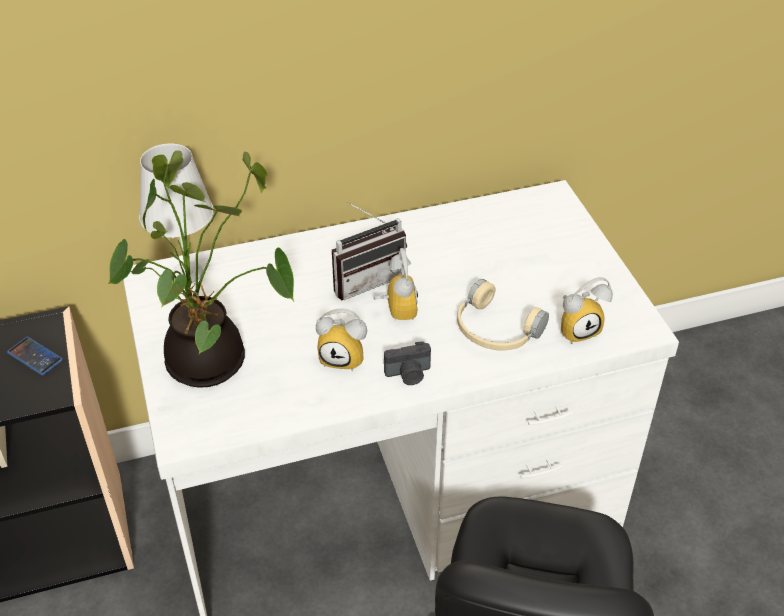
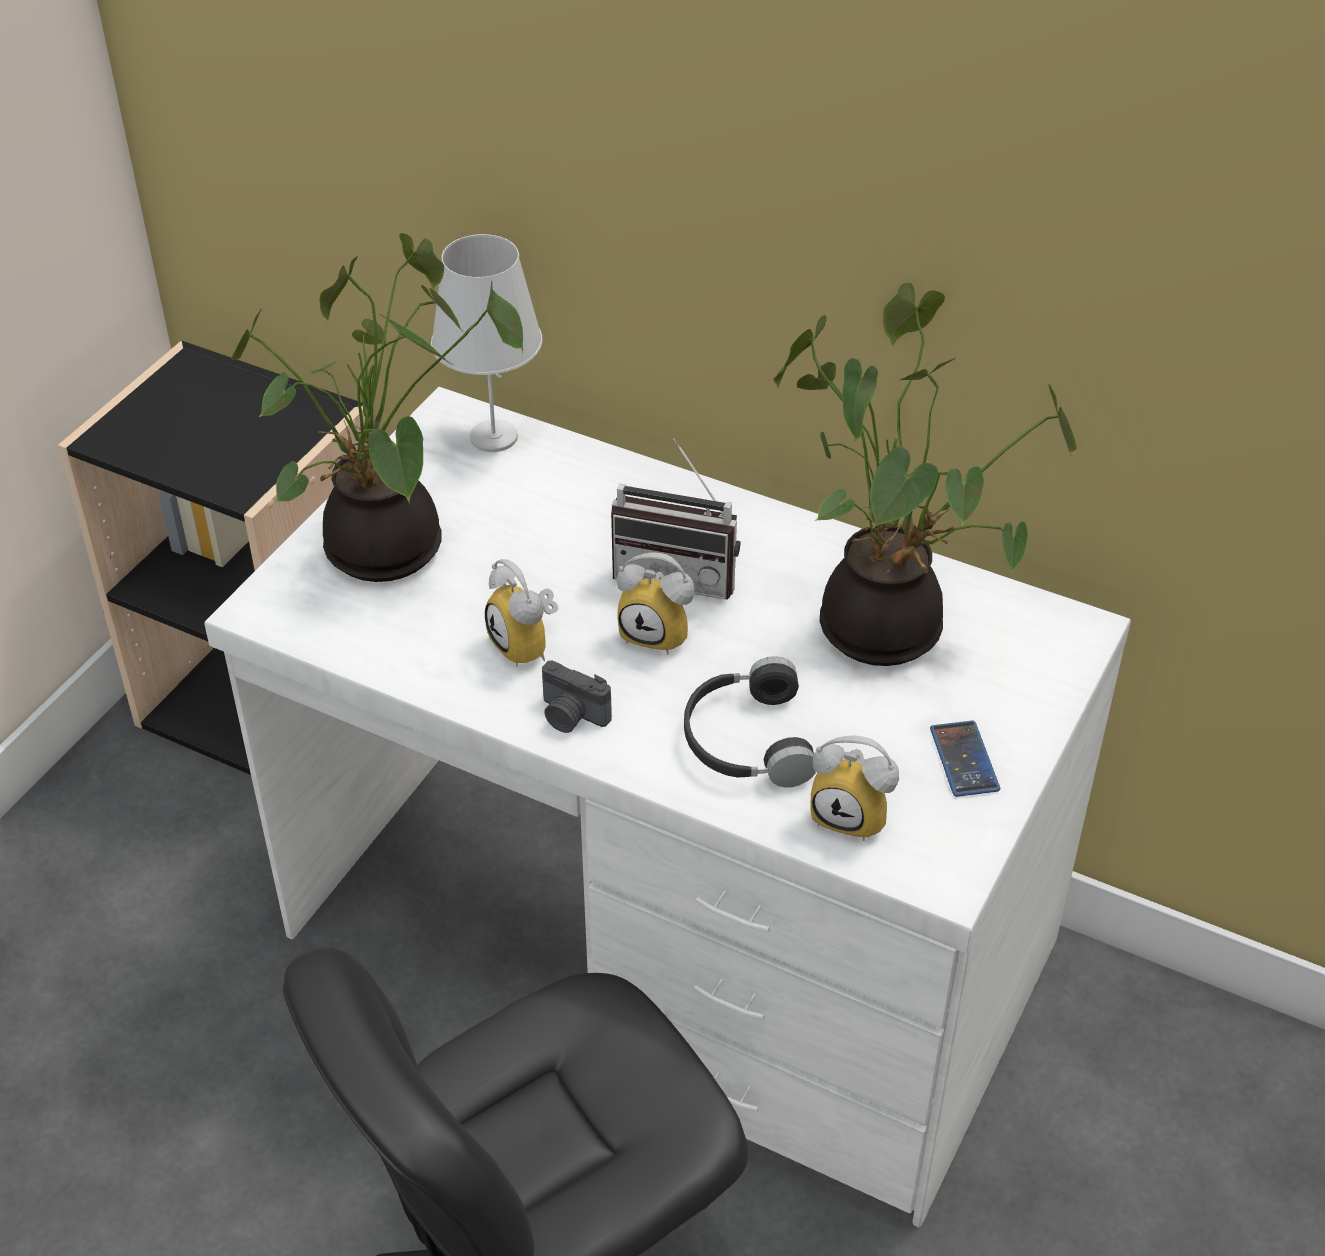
camera: 45 degrees right, 0 degrees up
(35, 356) = (271, 438): phone -> phone (964, 759)
(395, 310) = (659, 633): alarm clock -> alarm clock turned 75 degrees clockwise
(484, 242) = (890, 625): none -> potted plant
(495, 330) = (745, 740): beige headphones -> black headphones

